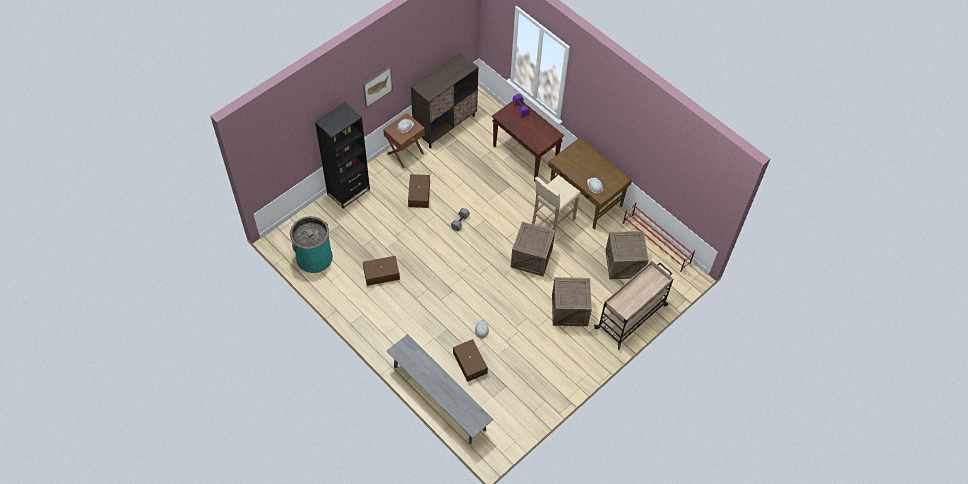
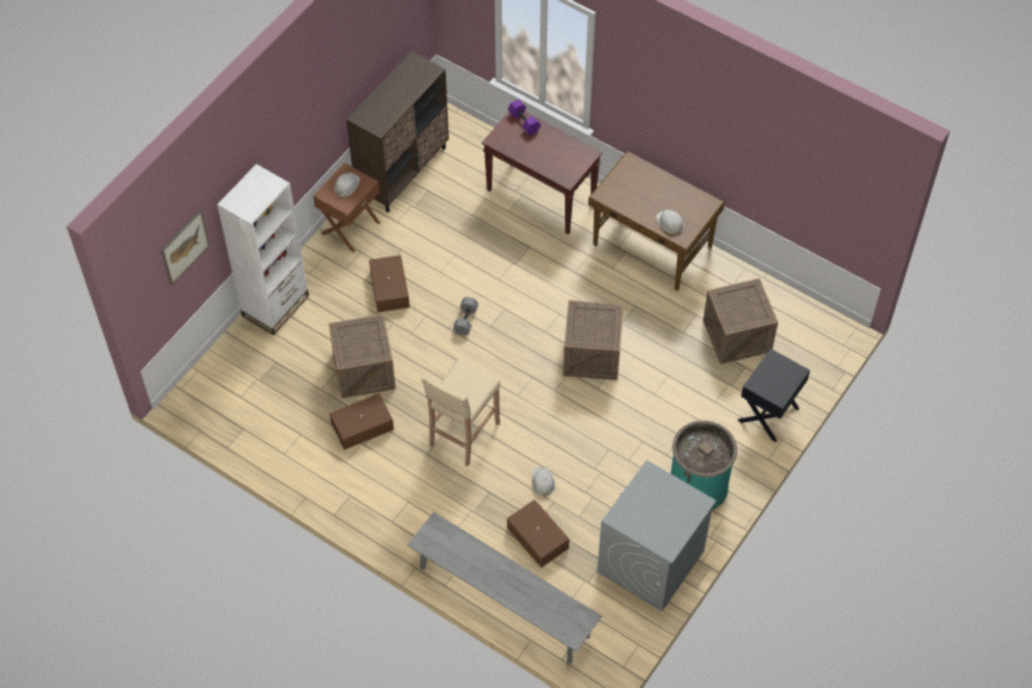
camera: 10 degrees left, 0 degrees up
(314, 257) = (248, 421): turquoise trash can -> turquoise trash can (698, 486)
(348, 191) = (275, 306): black bookcase -> white bookcase
(377, 87) = (299, 130): picture -> picture (185, 247)
(535, 392) = (650, 562): none -> grey washing machine
(552, 222) = (610, 292): beige stool -> beige stool (463, 435)
(569, 310) = (671, 424): crate -> crate (364, 371)
(632, 316) = (769, 415): beige cart -> black nightstand
(656, 243) = (778, 294): red shoe rack -> none

